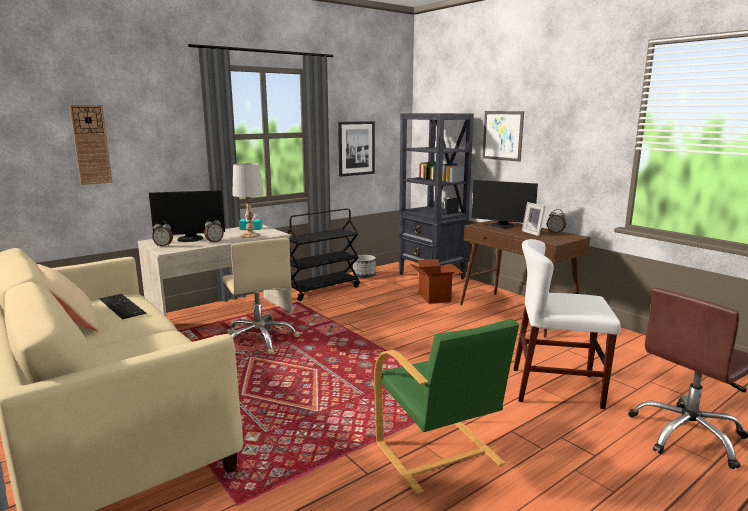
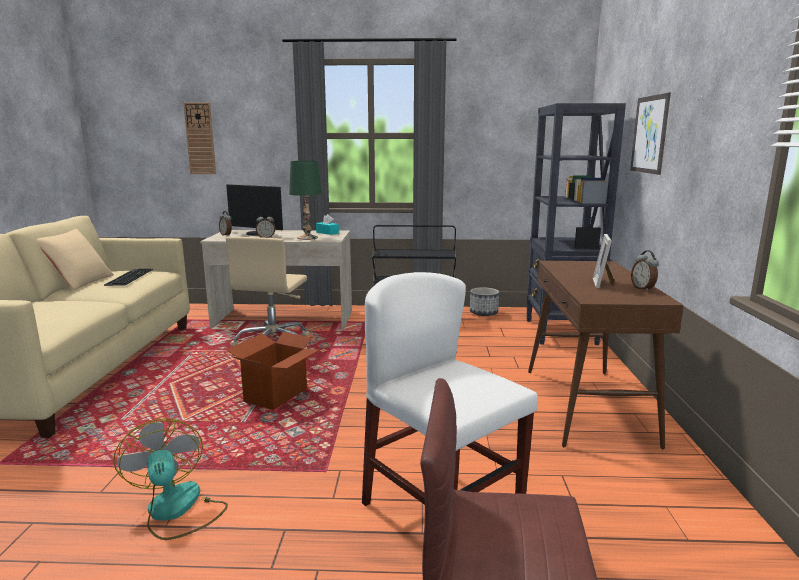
camera: 40 degrees right, 0 degrees up
(250, 235) = (307, 238): white table lamp -> green table lamp
(356, 148) = (493, 155): picture -> none
(434, 297) = (516, 355): cardboard box -> cardboard box (277, 396)
(439, 455) = (176, 511): green armchair -> fan
(502, 226) = (587, 269): monitor -> none

